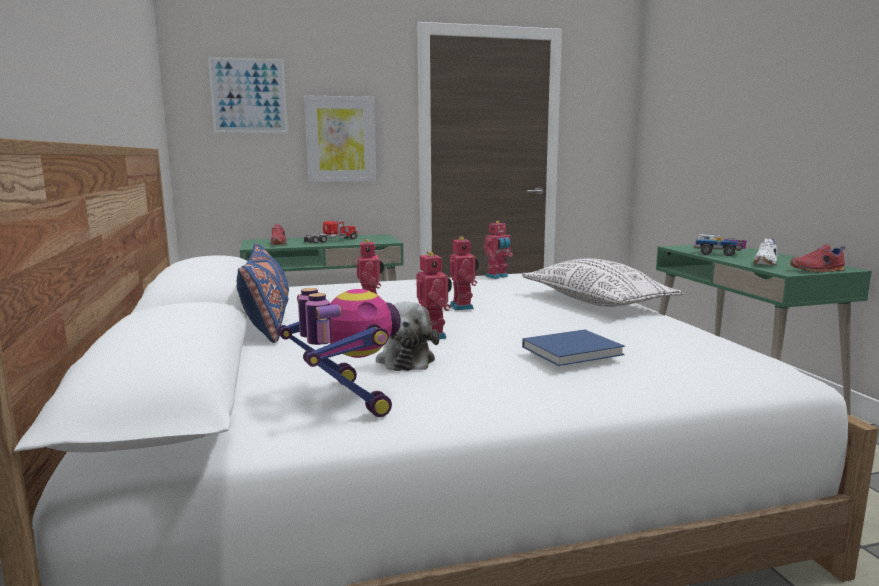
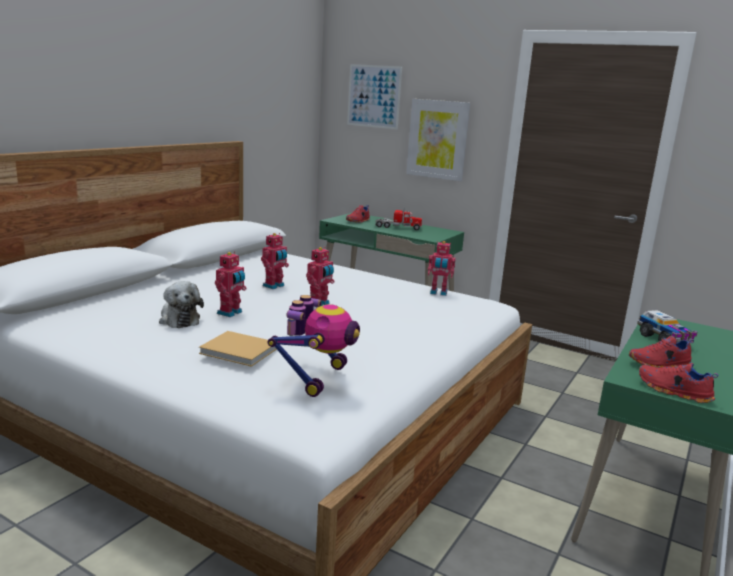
camera: 45 degrees right, 5 degrees up
(267, 323) = (203, 275): blue pillow -> none
(346, 400) = (93, 325): toy robot -> toy robot (316, 378)
(406, 359) = (179, 319): plush toy -> plush toy turned 75 degrees counterclockwise
(574, 350) = (240, 351): blue book -> beige book
(595, 302) = (415, 336): white pillow -> none
(766, 263) = (659, 365): white shoe -> red shoe

